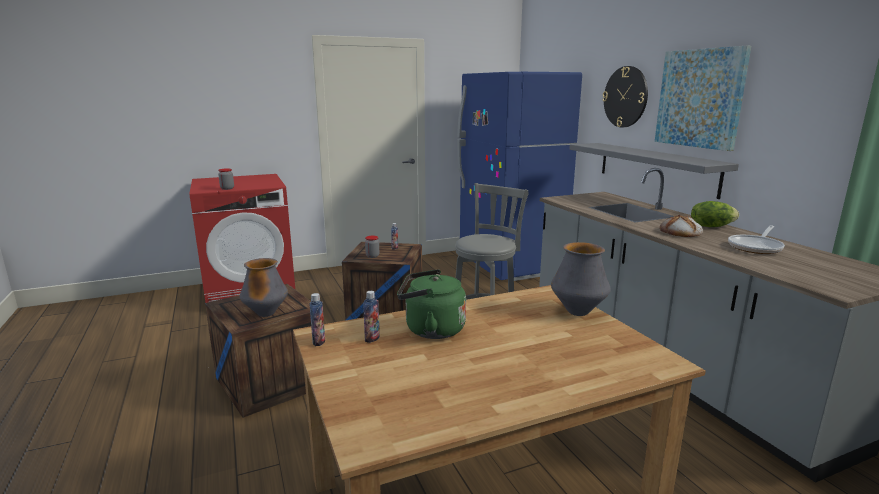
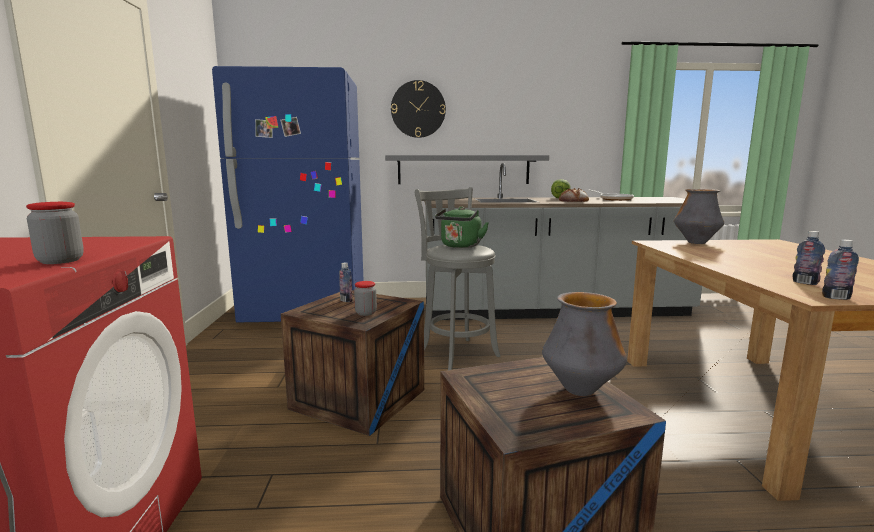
camera: 70 degrees left, 5 degrees down
(431, 330) = (764, 269): green kettle -> green kettle (460, 246)
(700, 98) = (500, 109): picture -> none

